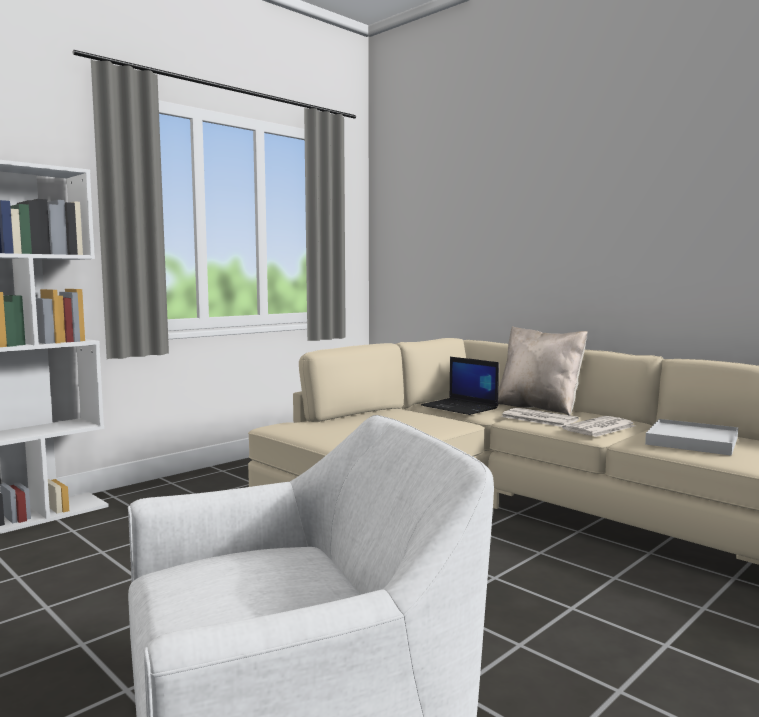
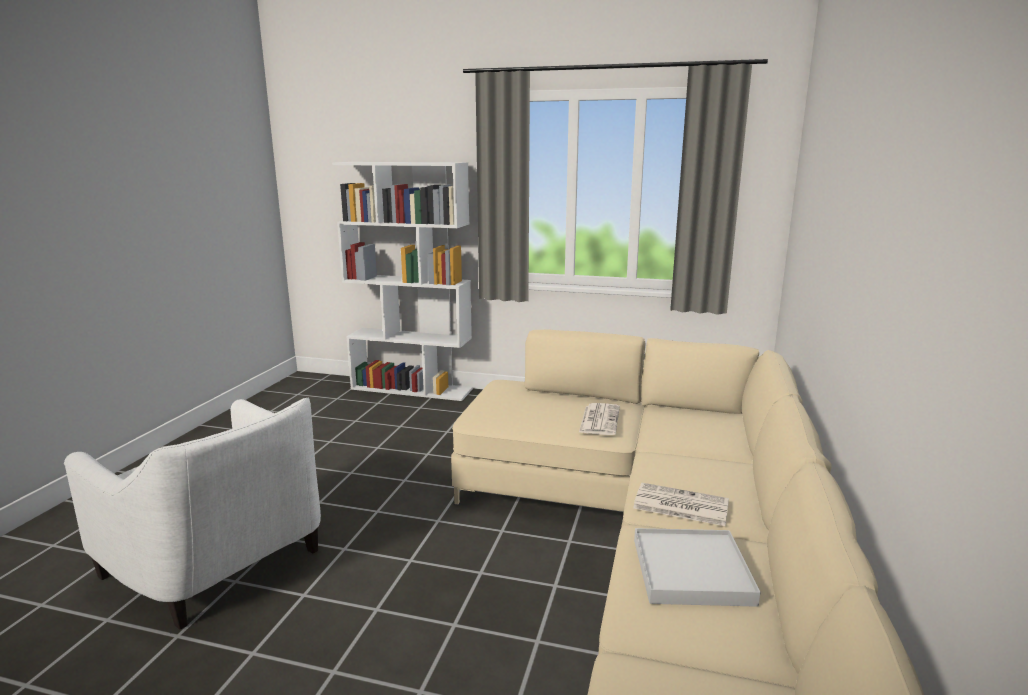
camera: 60 degrees right, 10 degrees up
(460, 407) = (666, 424): laptop -> none
(537, 418) = (674, 467): newspaper -> newspaper (599, 419)
(539, 408) = (734, 459): beige pillow -> none

